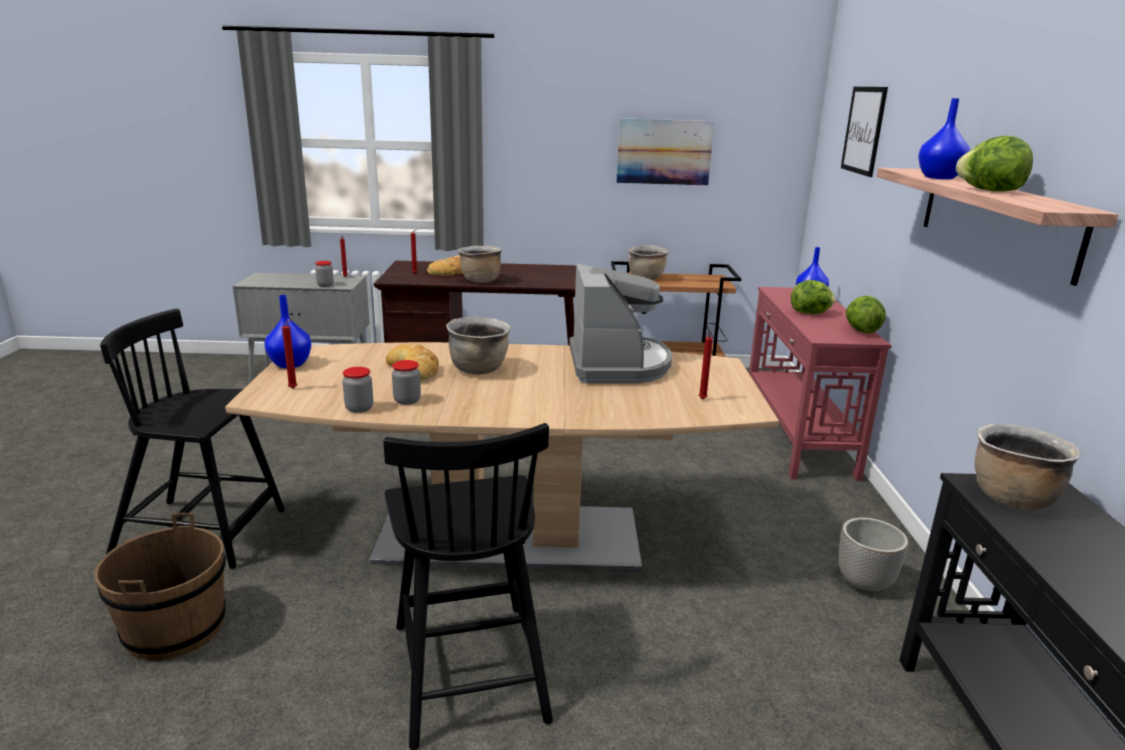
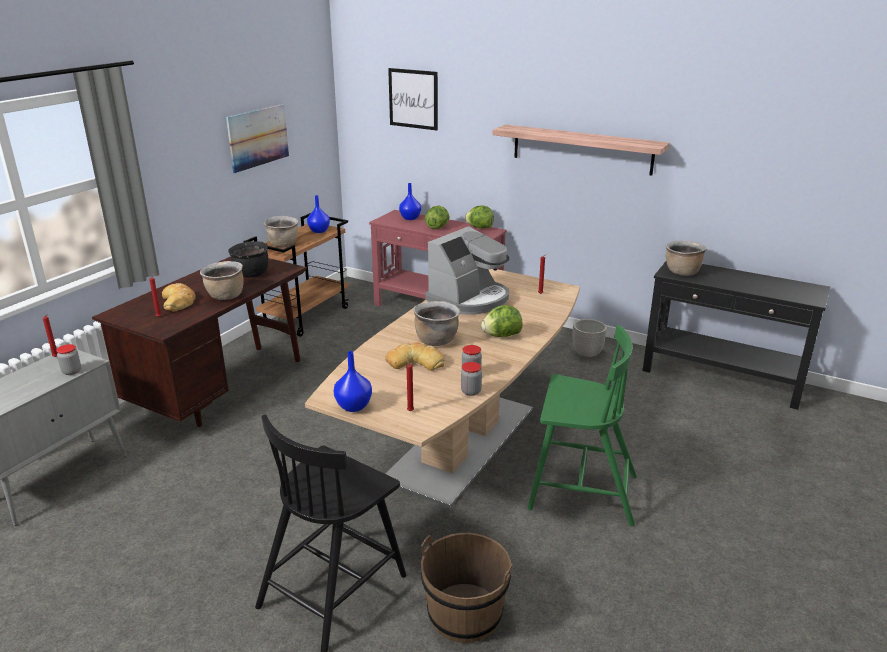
camera: 60 degrees left, 5 degrees up
(469, 668) = (580, 492): black chair -> green chair
(540, 278) = (251, 274): none -> black cooking pot
(618, 365) = (469, 299): coffee machine -> coffee machine turned 105 degrees clockwise
(938, 177) = (546, 132): blue vase -> blue vase (318, 231)
(989, 190) = (598, 138): lettuce -> lettuce (501, 335)

